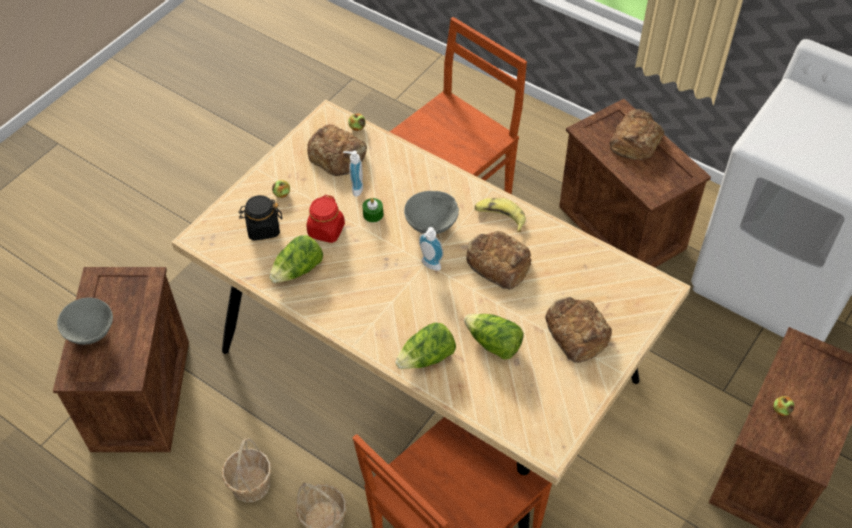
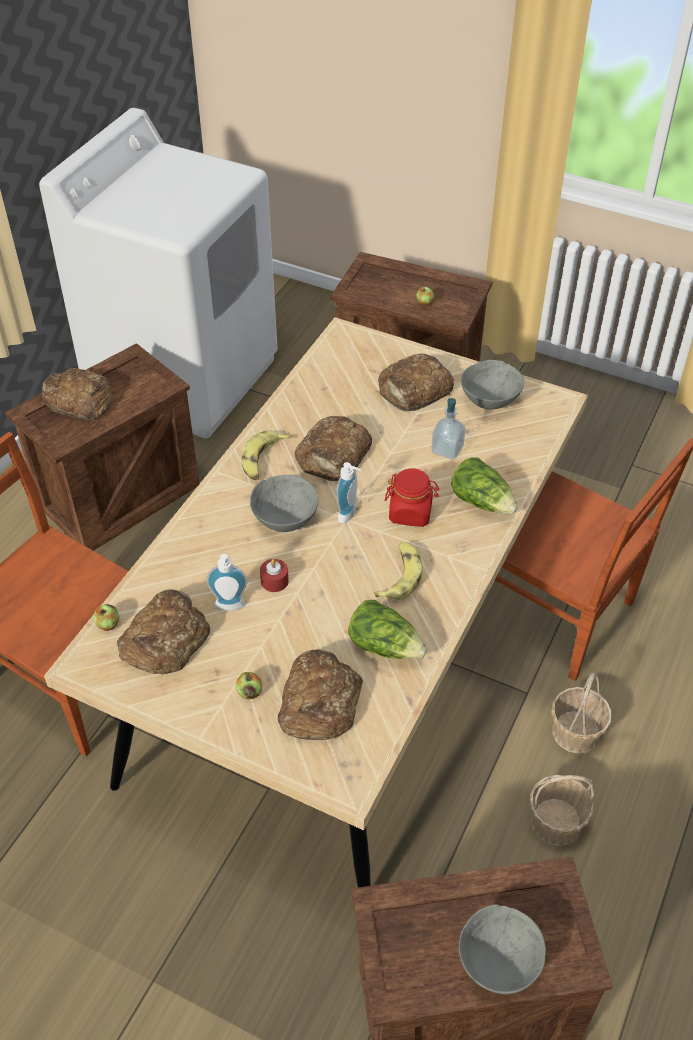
camera: 100 degrees left, 5 degrees down
(263, 229) = (319, 702): black jar -> bread
(326, 230) = (310, 627): red jar -> red jar (410, 513)
(359, 289) = (400, 576): none -> banana
(373, 214) = (274, 581): green candle -> red candle
(493, 344) = (447, 450): lettuce -> soap dispenser
(554, 390) = (490, 402): none -> grey bowl

